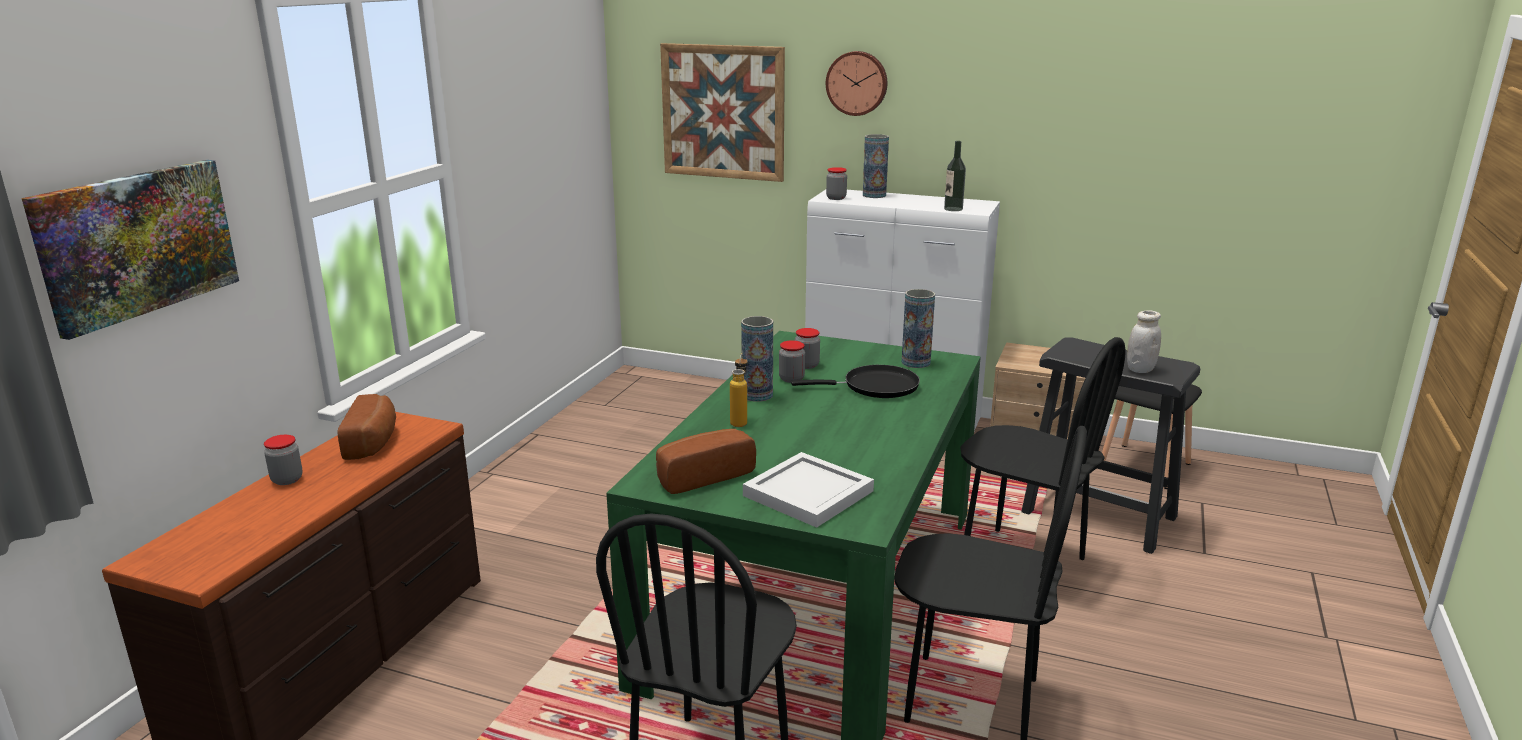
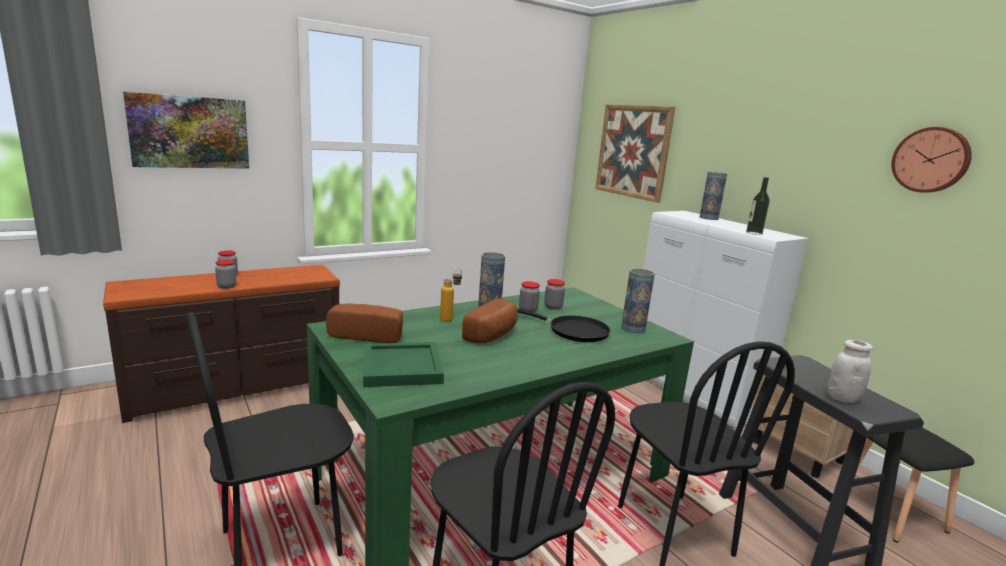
camera: 35 degrees right, 5 degrees down
(374, 442) = (290, 274): bread -> bread (493, 335)
(808, 492) = (403, 367): white tray -> green tray
(836, 198) = (676, 214): jar -> jar (226, 286)
(857, 83) = (717, 134): wall clock -> wall clock (931, 160)

